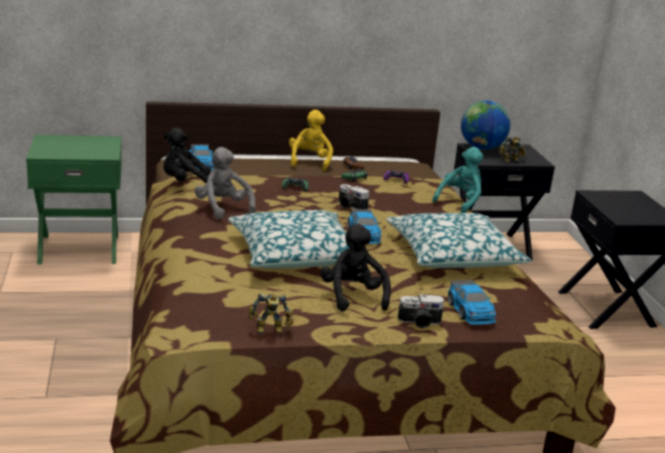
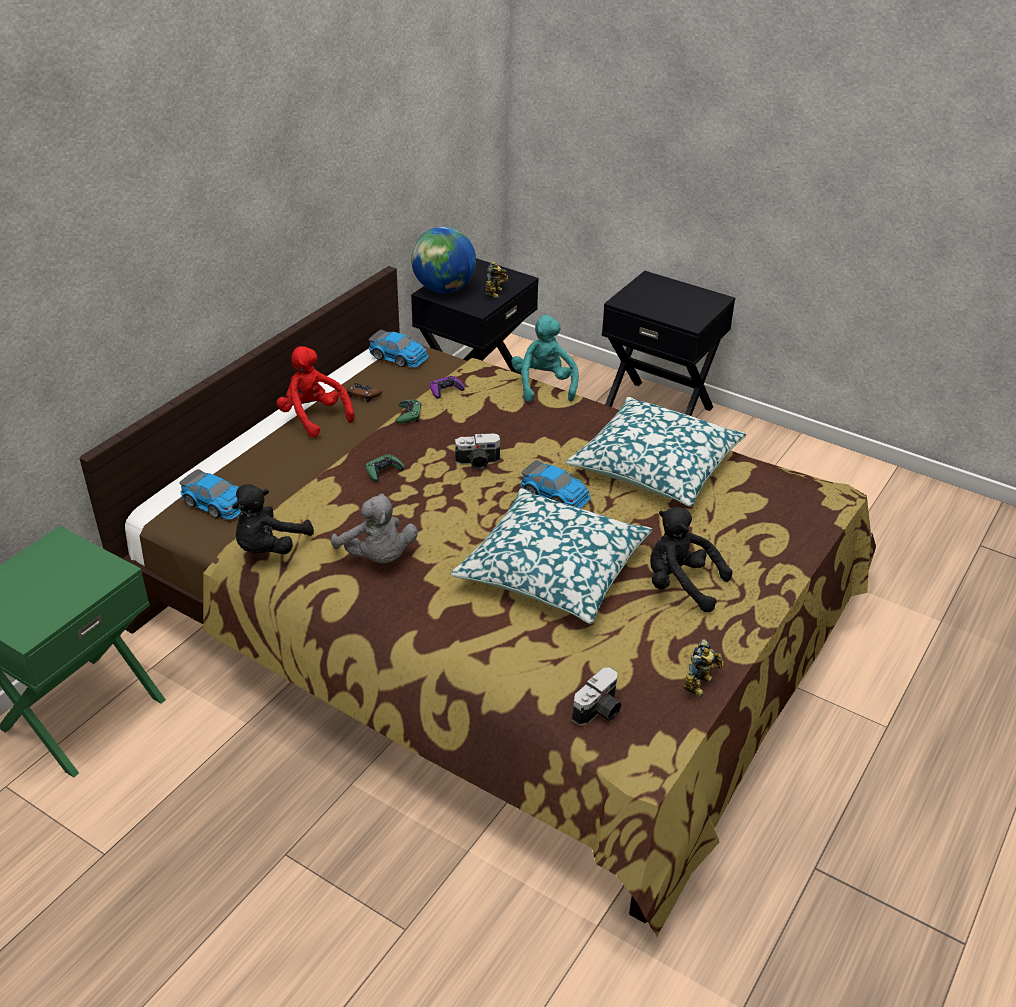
camera: 45 degrees left, 15 degrees up
(223, 208) = (377, 558): grey plush toy -> grey plush toy turned 135 degrees counterclockwise
(309, 162) = (313, 417): yellow plush toy -> red plush toy
(419, 323) = (769, 573): camera -> camera (599, 711)
(470, 311) = (774, 528): toy car -> toy car (399, 357)

